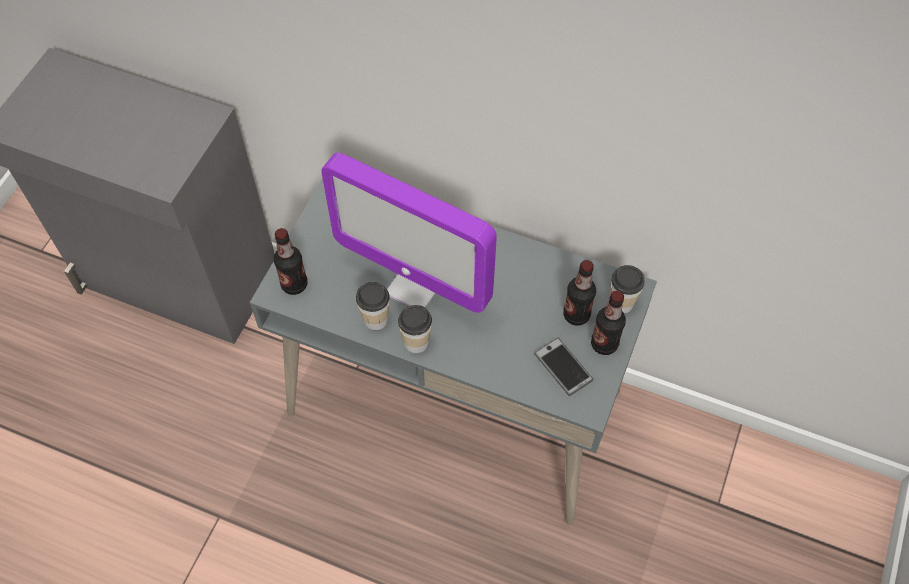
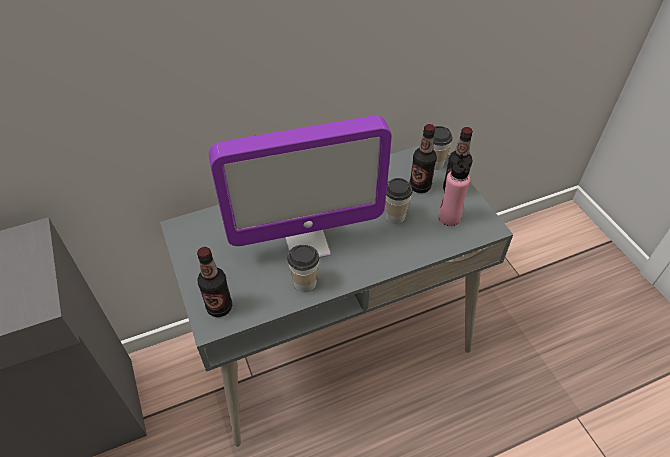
camera: 45 degrees left, 10 degrees down
(416, 342) = (348, 274): cup -> cup (395, 216)
(563, 367) = (449, 218): phone -> pink bottle

